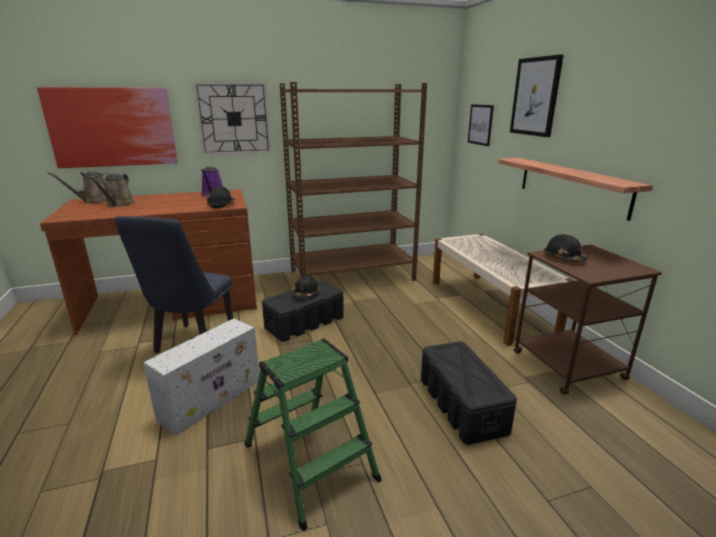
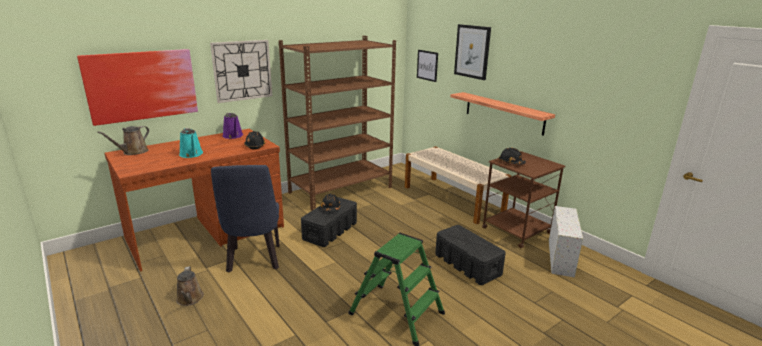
camera: 20 degrees left, 0 degrees up
(118, 204) = (162, 153): brown watering can -> brown watering can (190, 299)
(144, 208) = (191, 154): none -> turquoise watering can
(212, 398) = (303, 293): white storage box -> white storage box (560, 257)

